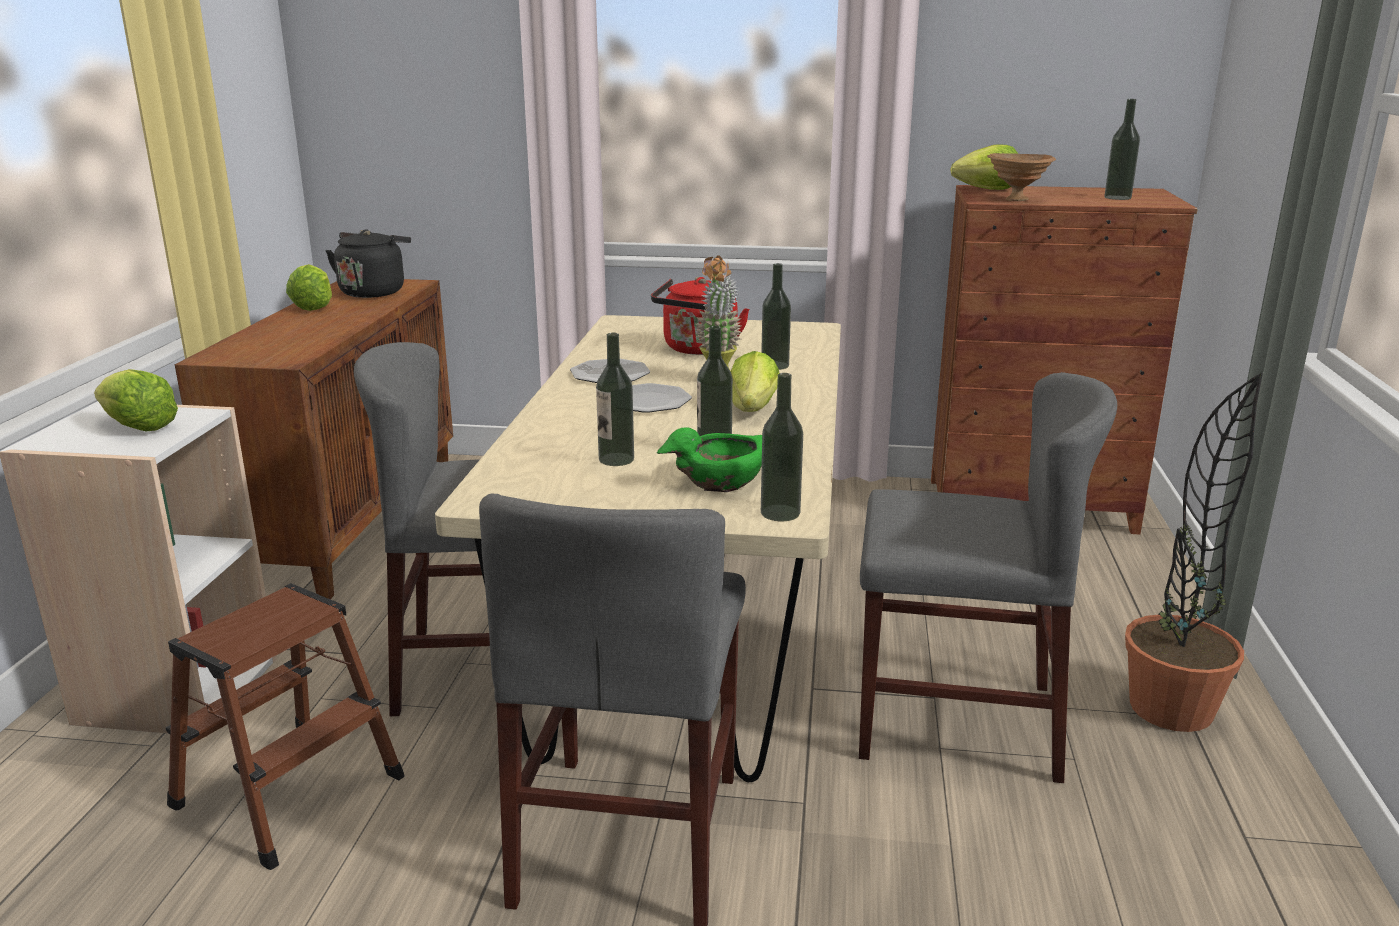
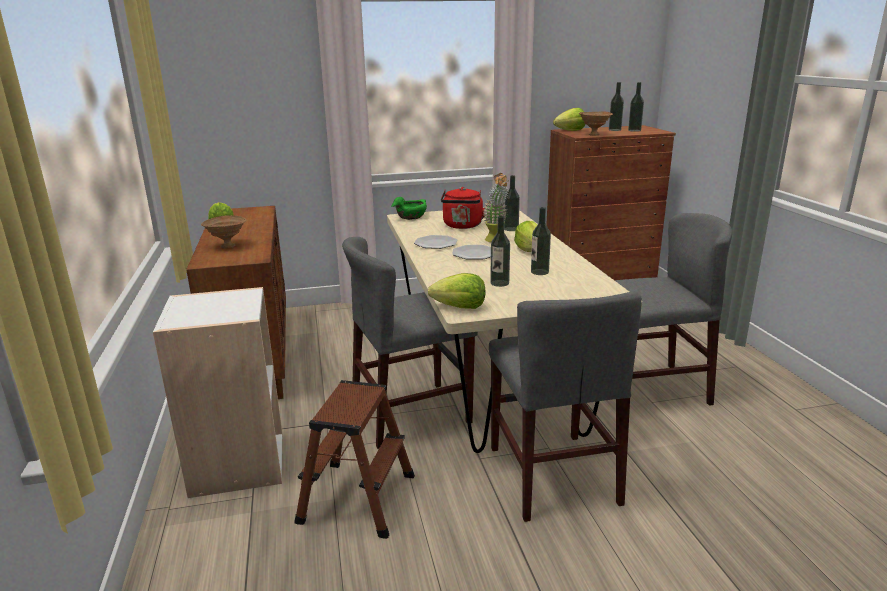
camera: 20 degrees left, 0 degrees up
(138, 427) = (222, 305): lettuce -> lettuce (460, 307)
(277, 336) = (227, 246): none -> brown bowl
(374, 292) = (246, 215): black kettle -> none
(721, 480) = (562, 285): green bowl -> green bowl (411, 216)
(780, 513) = (609, 294): bottle -> bottle (614, 130)
(1171, 709) = (728, 365): potted plant -> none

